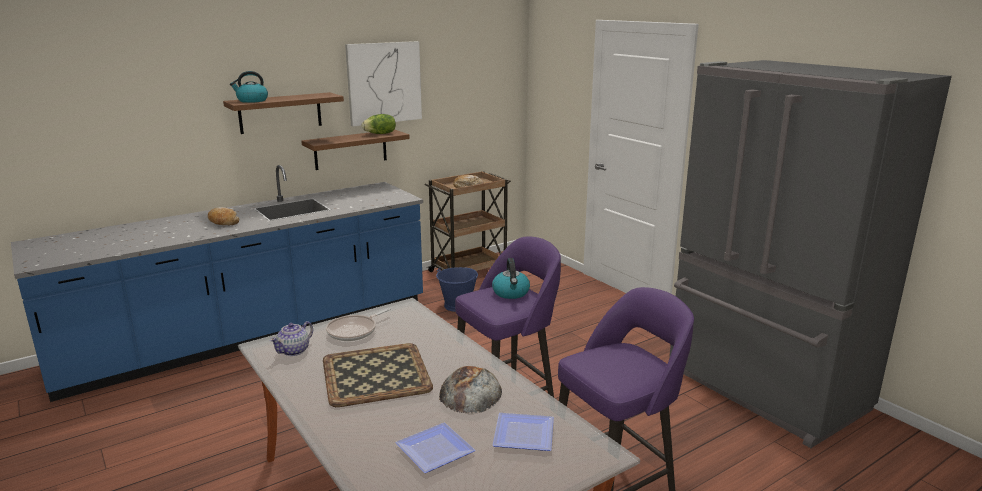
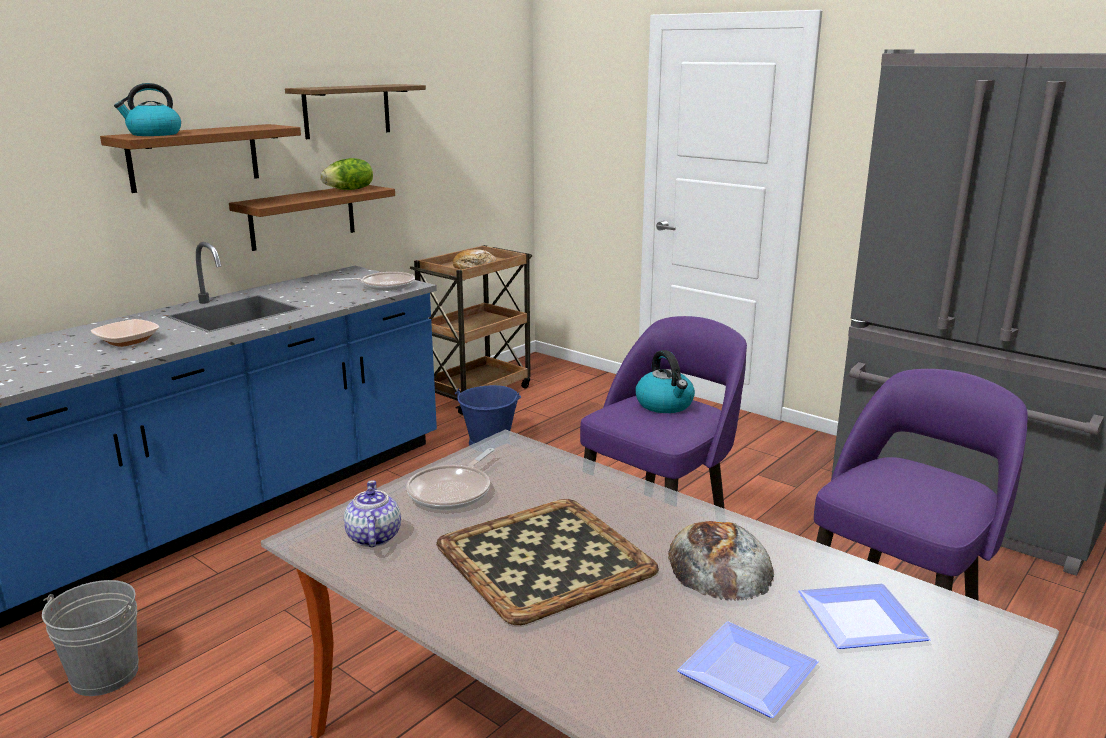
camera: 15 degrees left, 0 degrees up
(179, 410) = (105, 675): none -> grey bucket
(223, 222) = (127, 341): bread -> bowl
(294, 351) = (373, 538): teapot -> teapot turned 150 degrees clockwise
(384, 83) = (347, 111): picture -> shelf
(391, 197) = (384, 286): none -> frying pan

